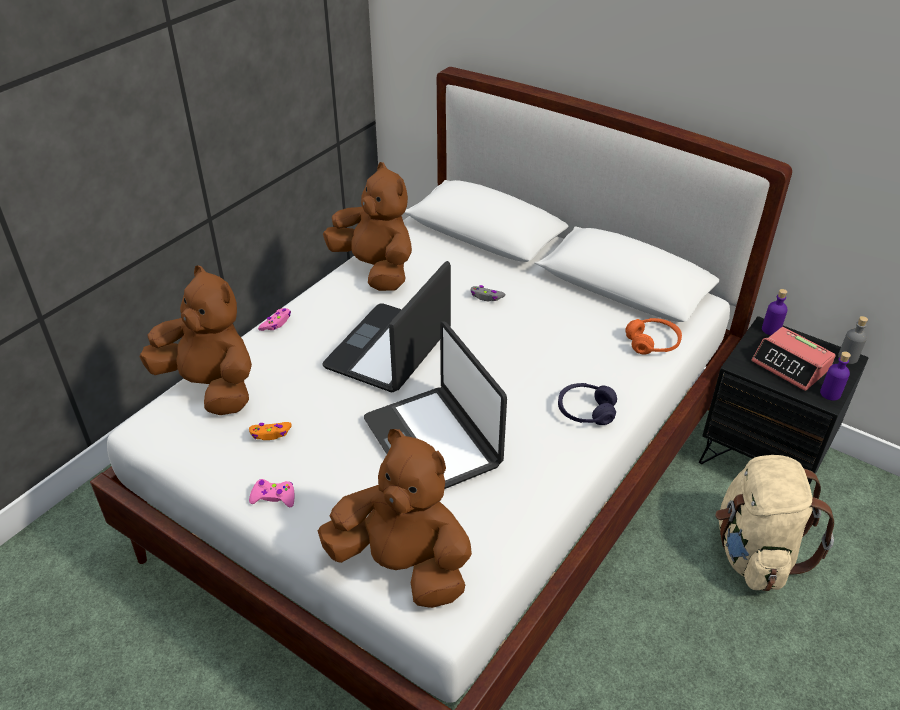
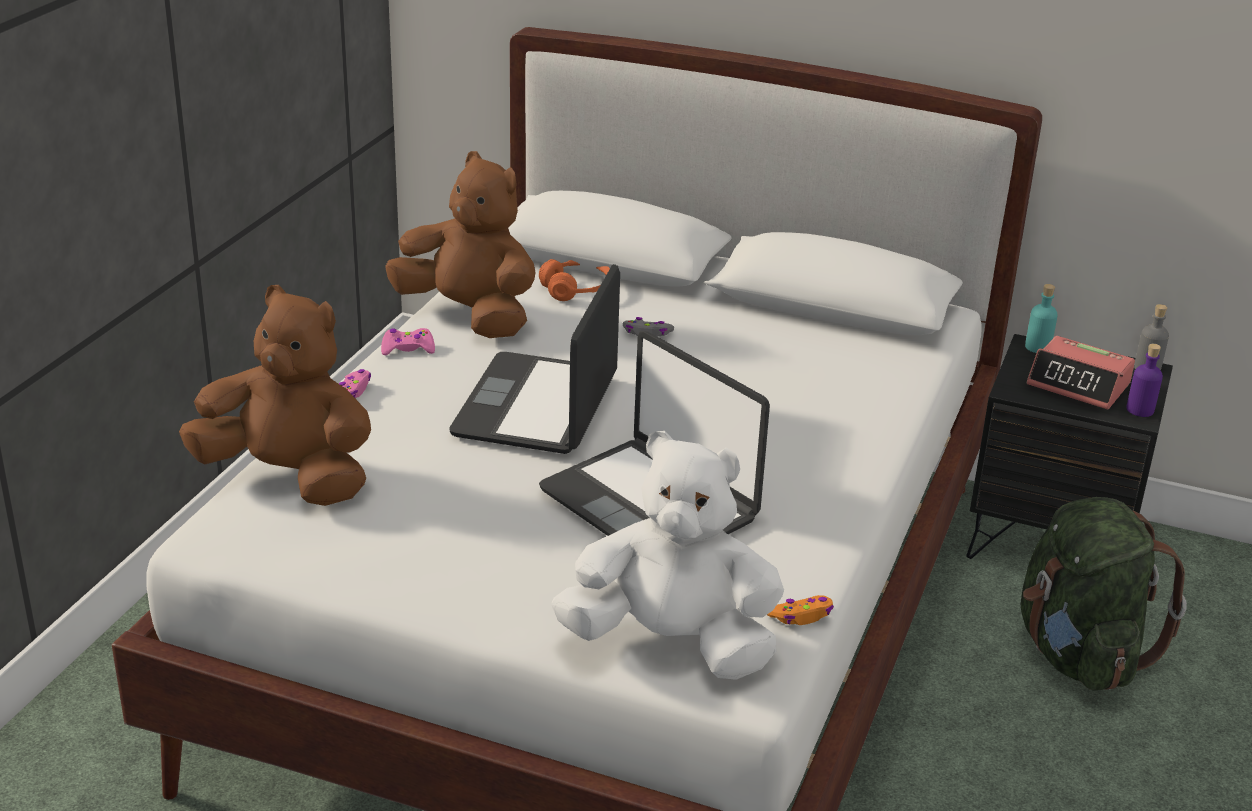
camera: 15 degrees left, 10 degrees down
(270, 434) = (410, 521): orange game controller -> orange game controller (801, 616)
(273, 497) = (450, 593): pink game controller -> pink game controller (407, 348)
(403, 565) = (672, 644): brown plush toy -> white plush toy
(586, 411) = (843, 448): purple headphones -> none
(652, 343) = (899, 364): orange headphones -> orange headphones (576, 289)
(754, 553) = (1078, 654): beige backpack -> green backpack
(771, 330) = (1038, 347): purple bottle -> turquoise bottle

